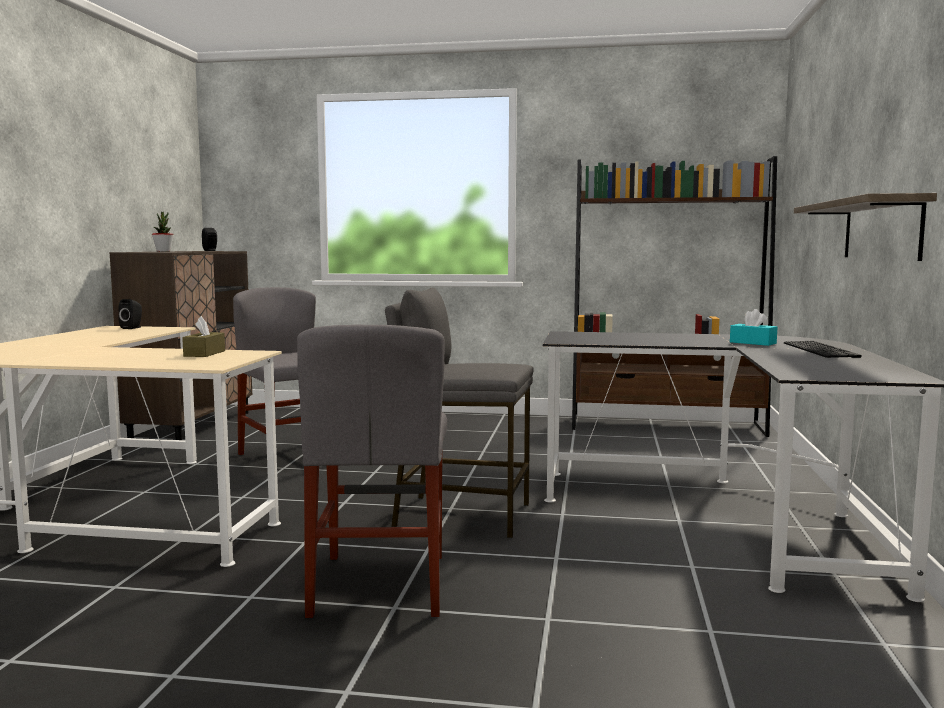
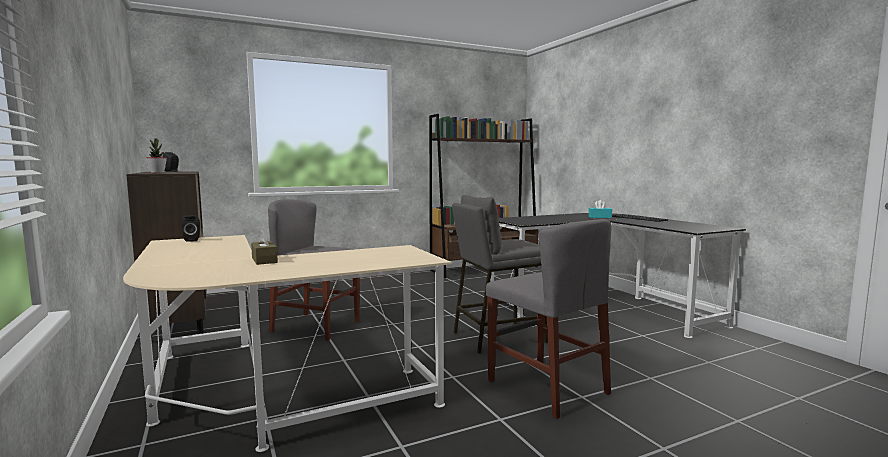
camera: 35 degrees left, 0 degrees up
(204, 353) = (373, 252): brown tissue box -> brown tissue box (264, 260)
(881, 230) = (657, 159): shelf -> none

